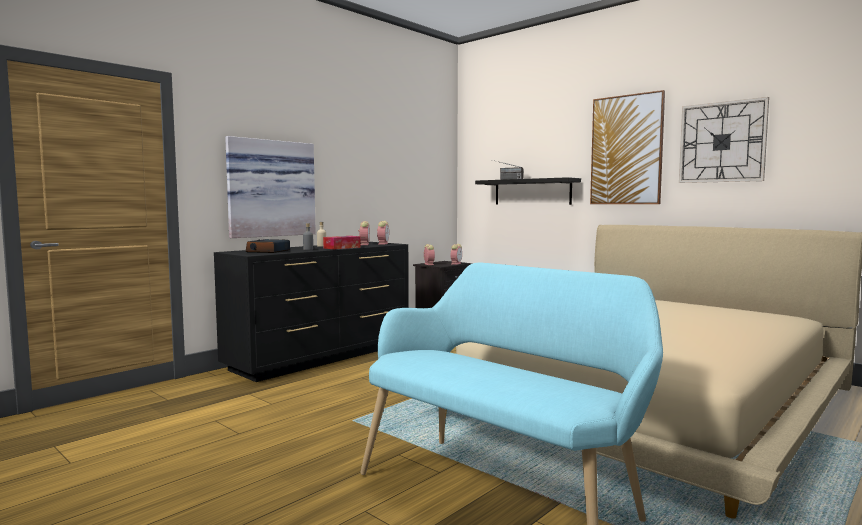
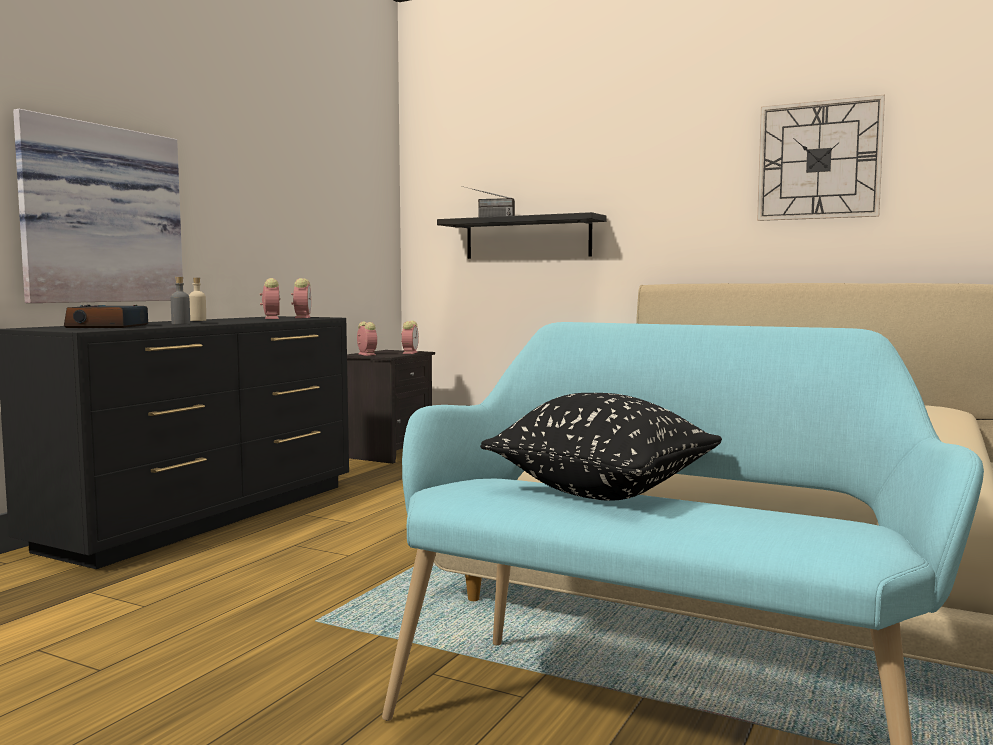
camera: 15 degrees left, 0 degrees up
(342, 248) = (240, 321): tissue box -> none
(479, 362) = (602, 492): none -> black pillow
(626, 150) = (677, 172): picture -> none

